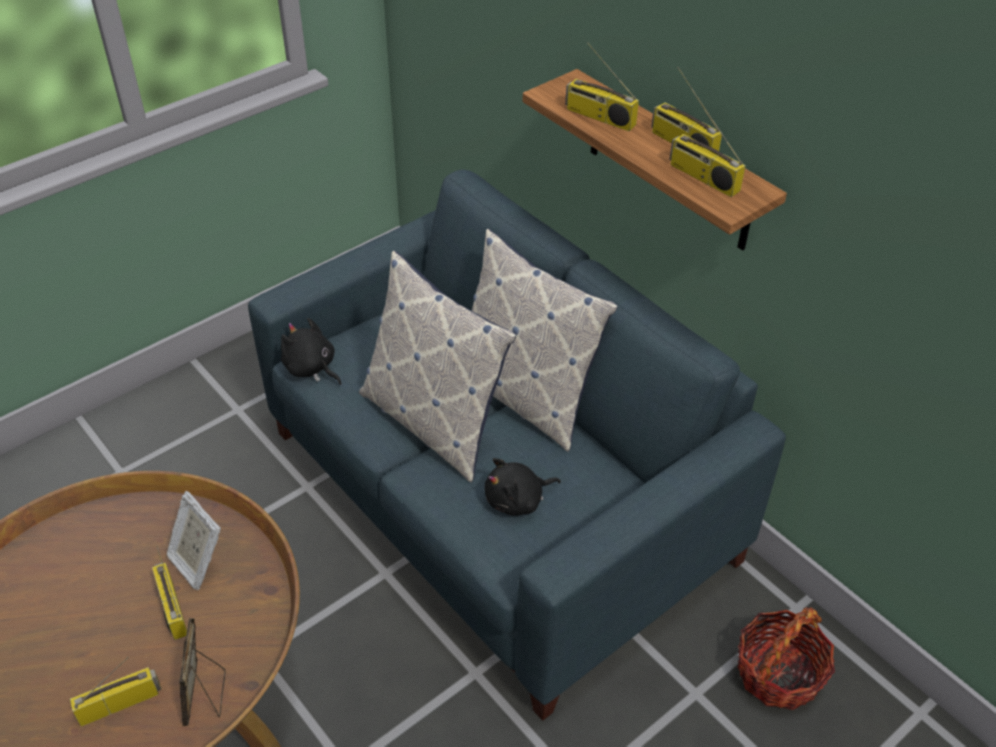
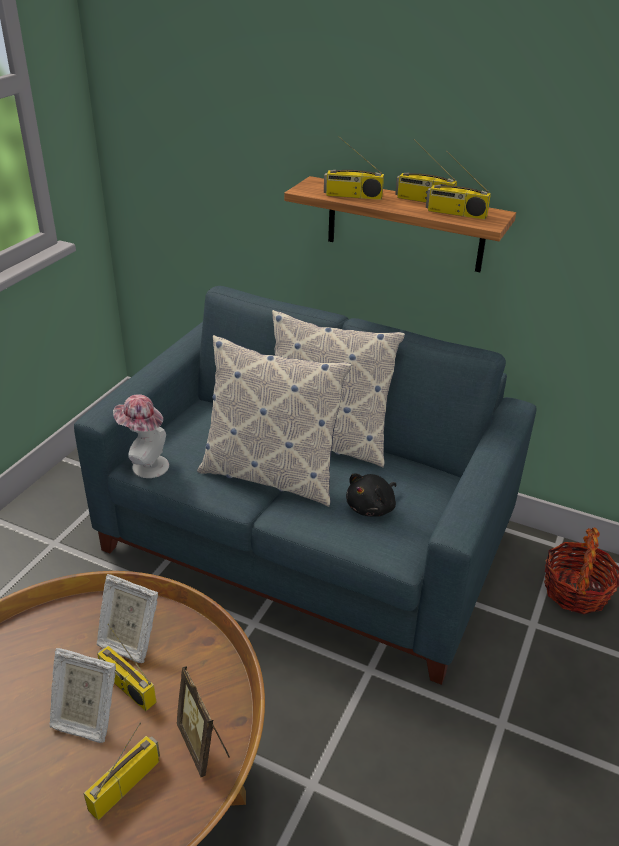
camera: 25 degrees left, 10 degrees down
(120, 625) = (85, 718): none -> picture frame
(311, 368) = (145, 465): black plush toy -> hat

